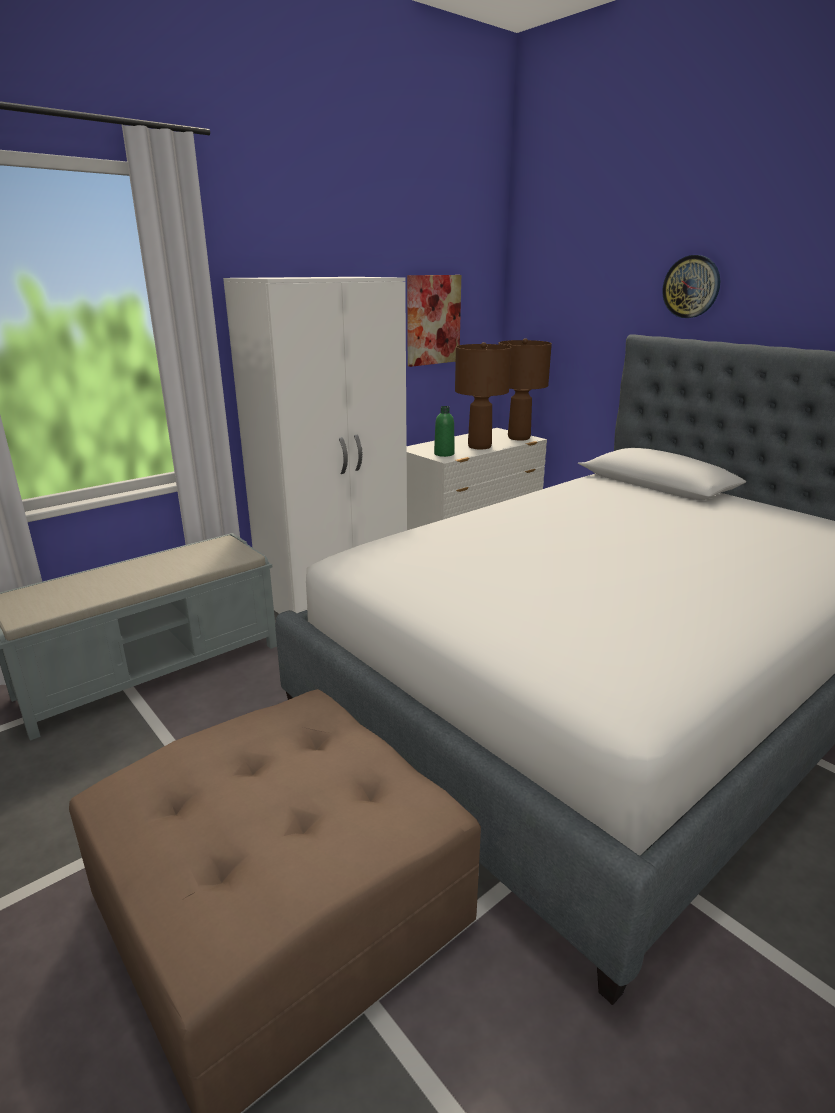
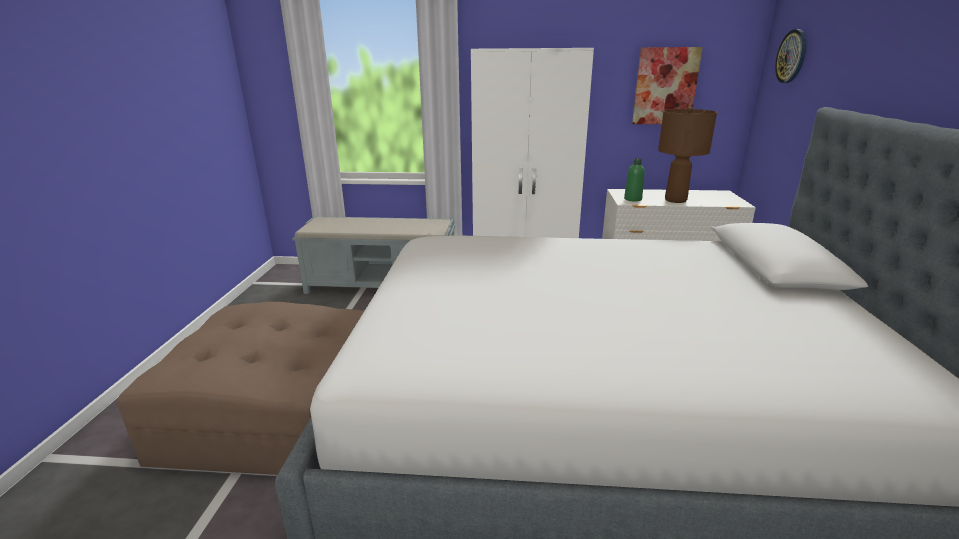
camera: 45 degrees right, 0 degrees up
(519, 438) = (729, 201): brown table lamp -> none
(691, 287) = (897, 54): wall clock -> wall clock (792, 56)

